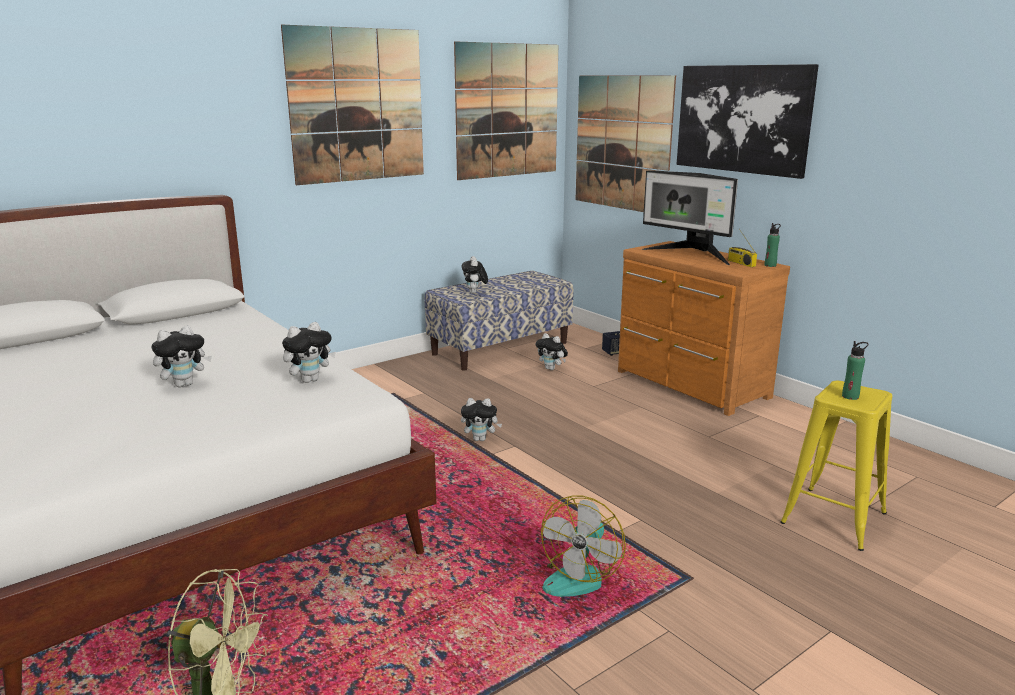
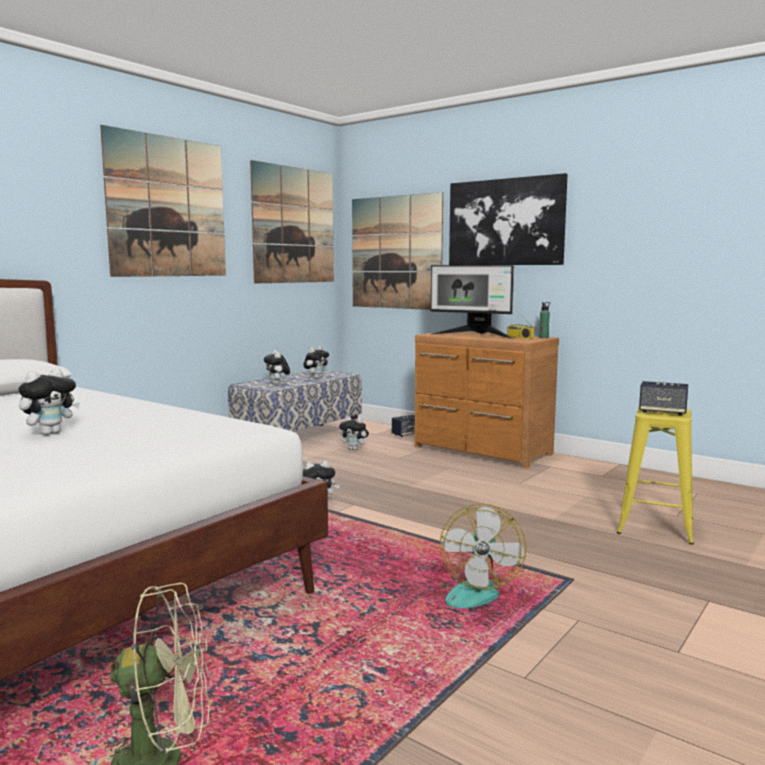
camera: 15 degrees left, 10 degrees down
(310, 380) = (188, 422): plush toy -> plush toy (316, 378)
(850, 396) = (662, 412): green bottle -> speaker

